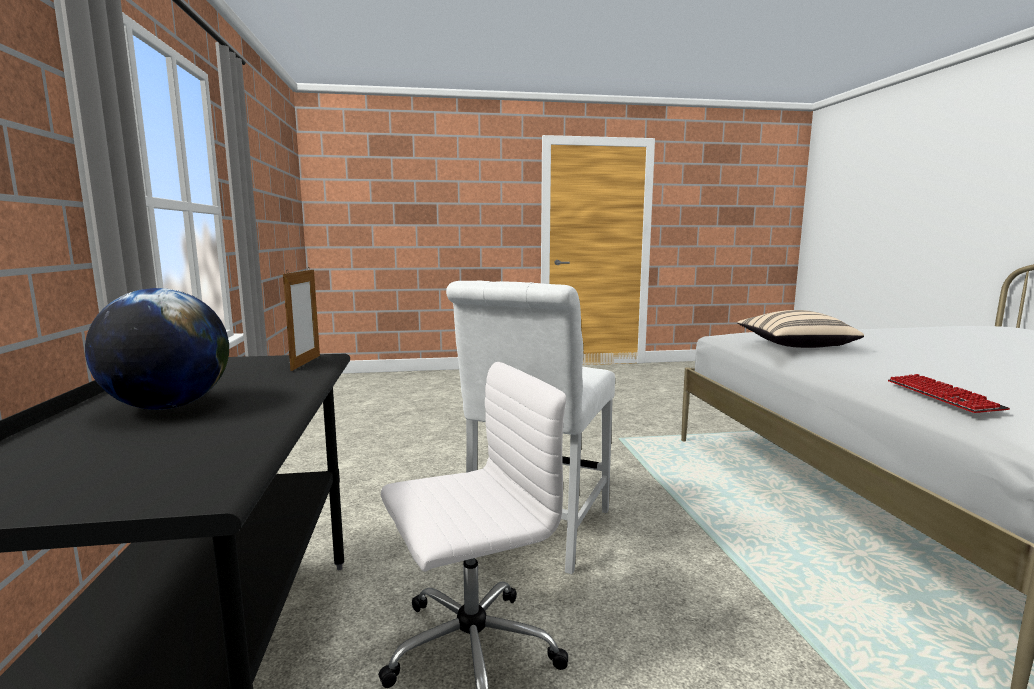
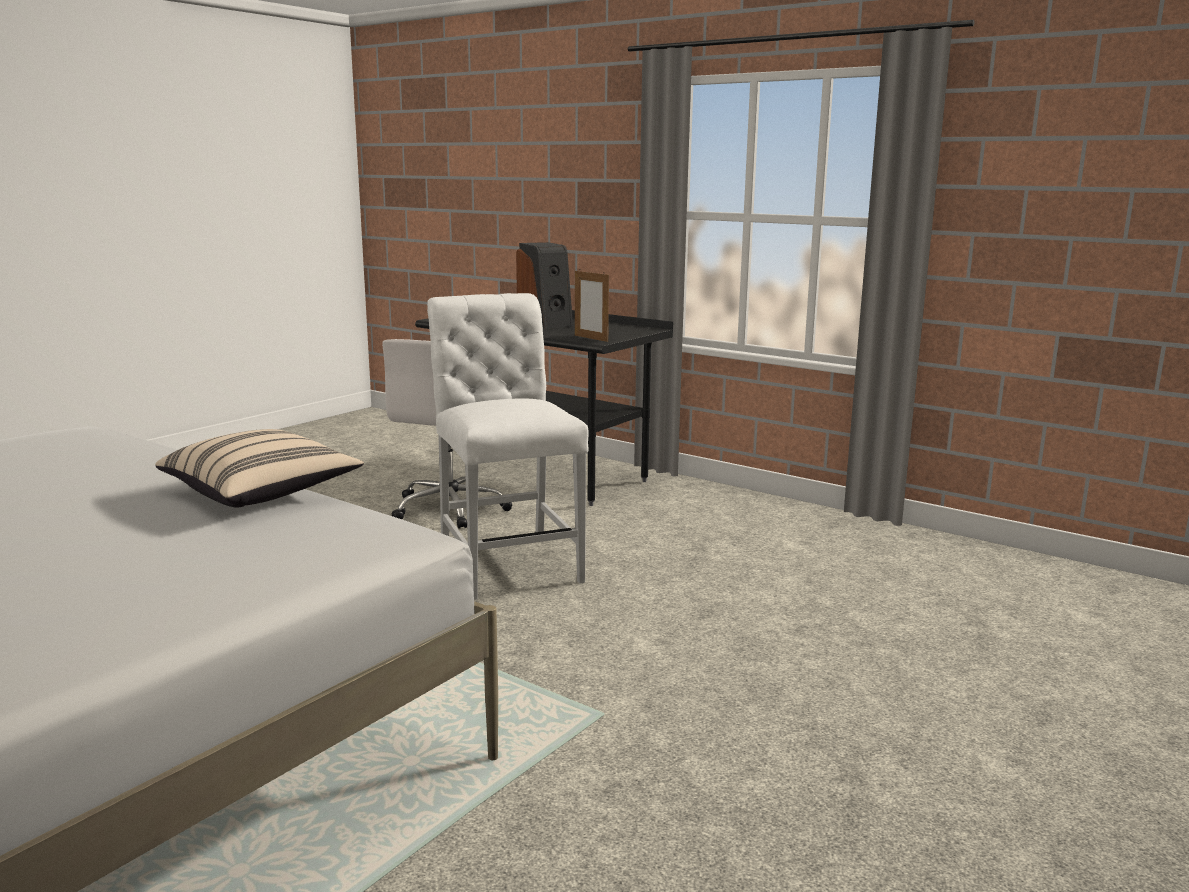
camera: 135 degrees right, 5 degrees up
(168, 407) = (546, 323): globe -> speaker
(942, 396) = (122, 436): keyboard -> none

